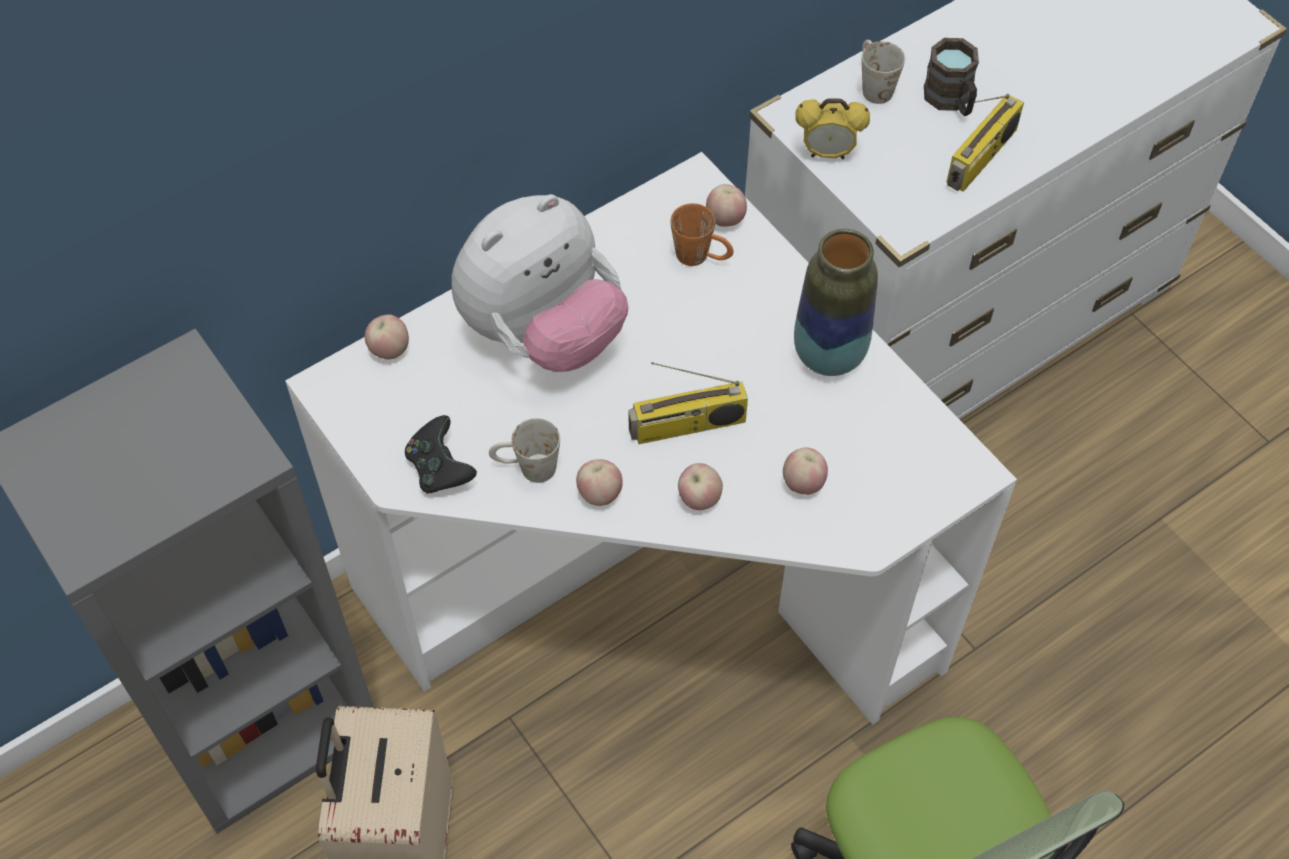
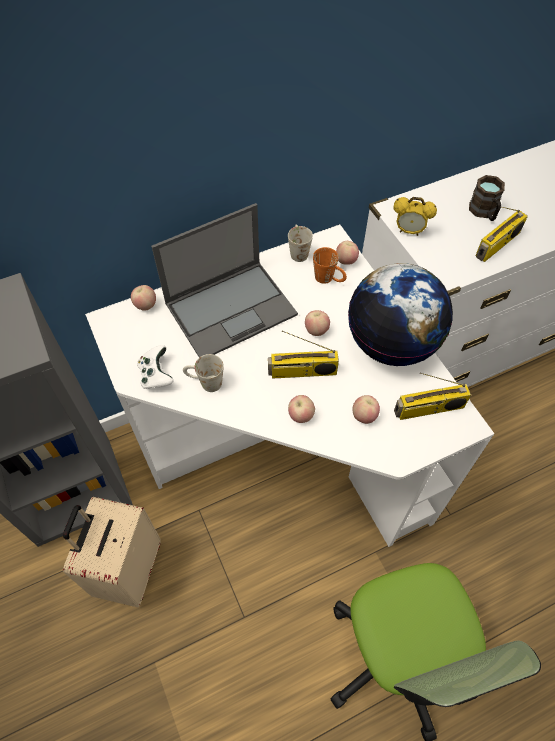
camera: 10 degrees right, 0 degrees up
(440, 468) = (156, 375): black game controller -> white game controller
(543, 333) = (232, 308): plush toy -> laptop
(599, 494) = (243, 404): apple -> apple (316, 330)
(829, 355) = (392, 343): vase -> globe
(872, 85) = (440, 199): white mug -> white mug (297, 251)
(906, 457) = (428, 409): none -> radio

